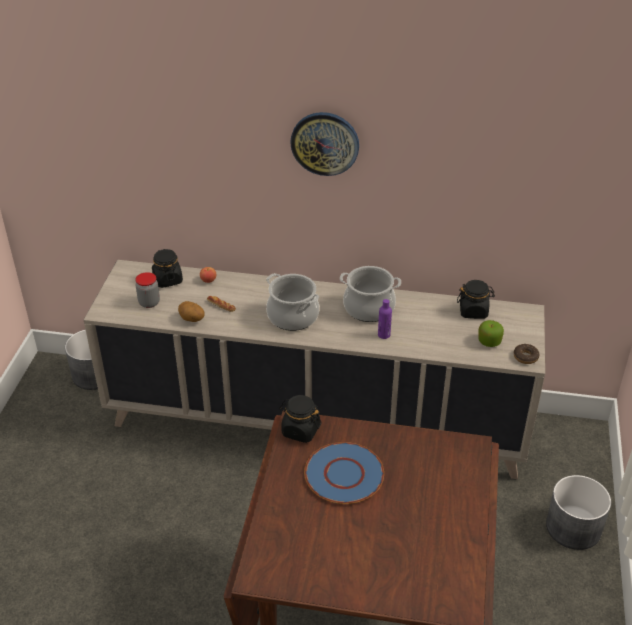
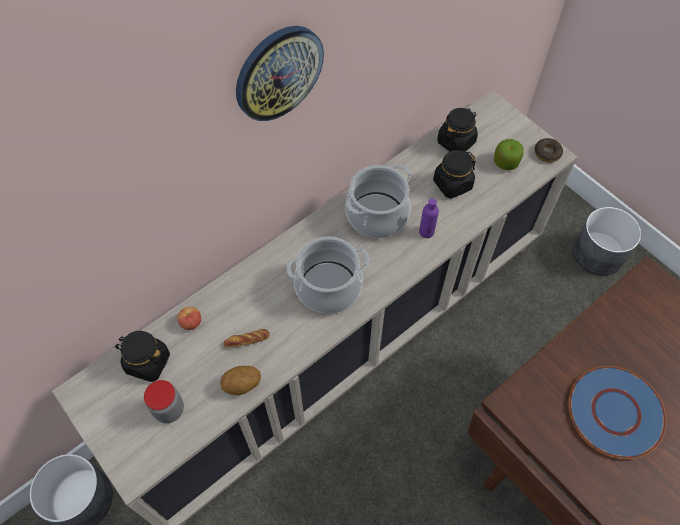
camera: 50 degrees left, 20 degrees up
(300, 430) = (526, 407): black jar -> black jar (452, 184)

